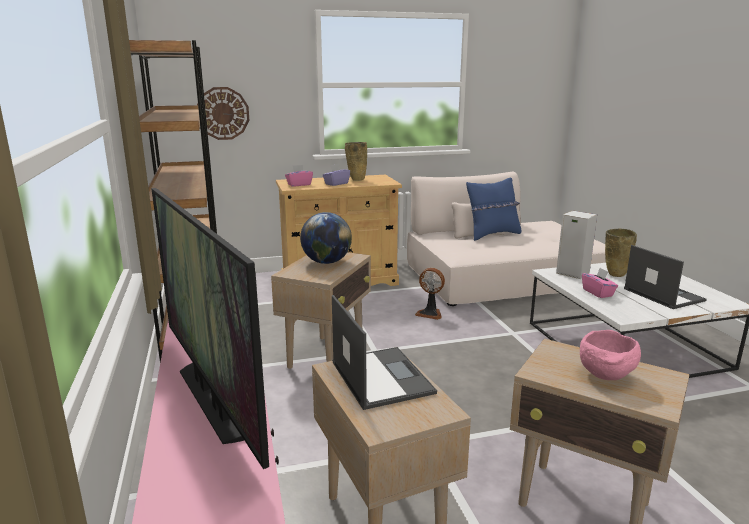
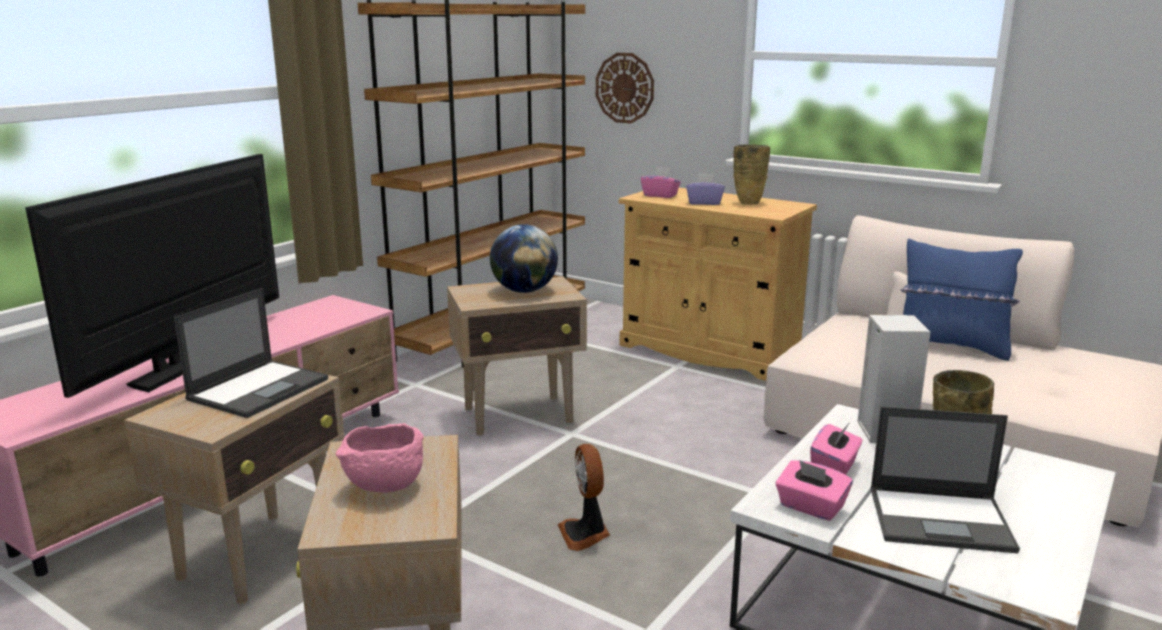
camera: 50 degrees right, 0 degrees up
(430, 313) = (726, 427): fan -> fan (585, 534)
(632, 310) = (811, 507): none -> pink tissue box
(662, 294) = (941, 519): laptop -> laptop turned 75 degrees clockwise

